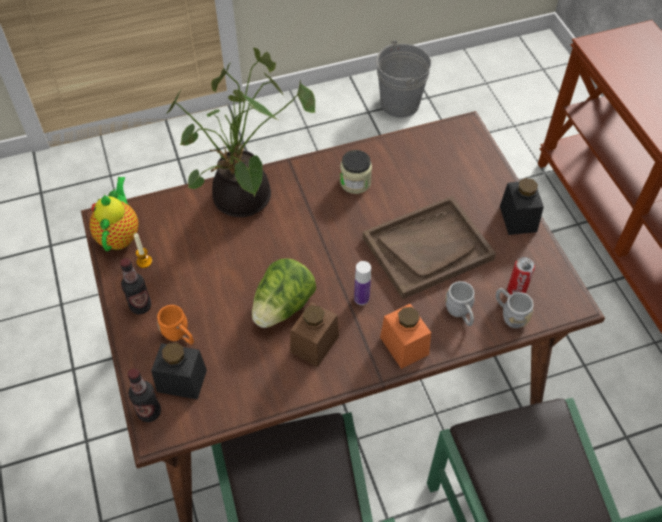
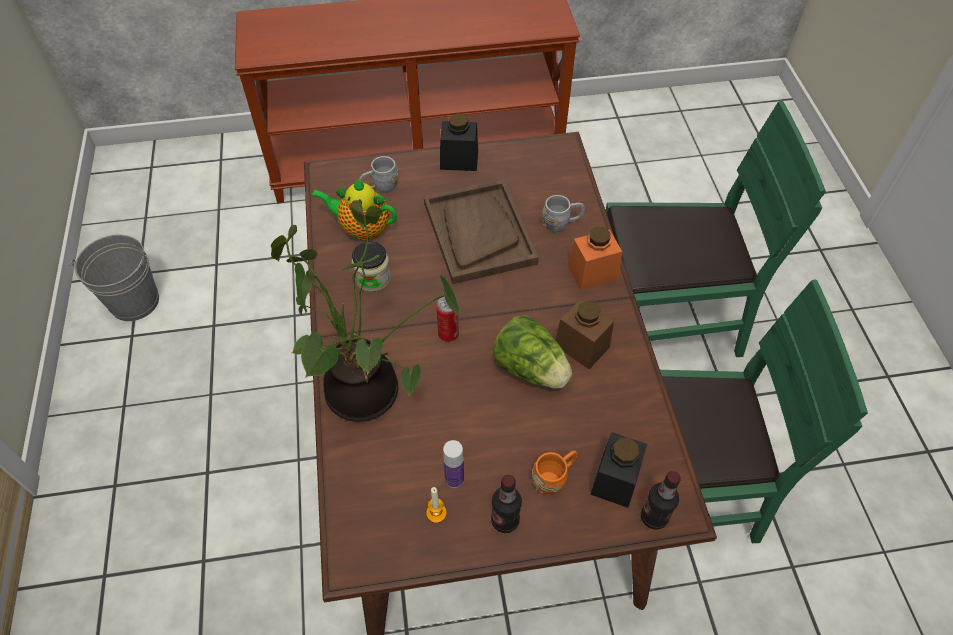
camera: 80 degrees left, 0 degrees up
(119, 235) = (384, 543): teapot -> teapot (362, 229)
(361, 298) = (531, 297): bottle -> bottle (454, 479)
(509, 314) = (568, 189): grey mug -> grey mug (380, 188)
(516, 290) = (542, 179): can -> can (448, 334)

